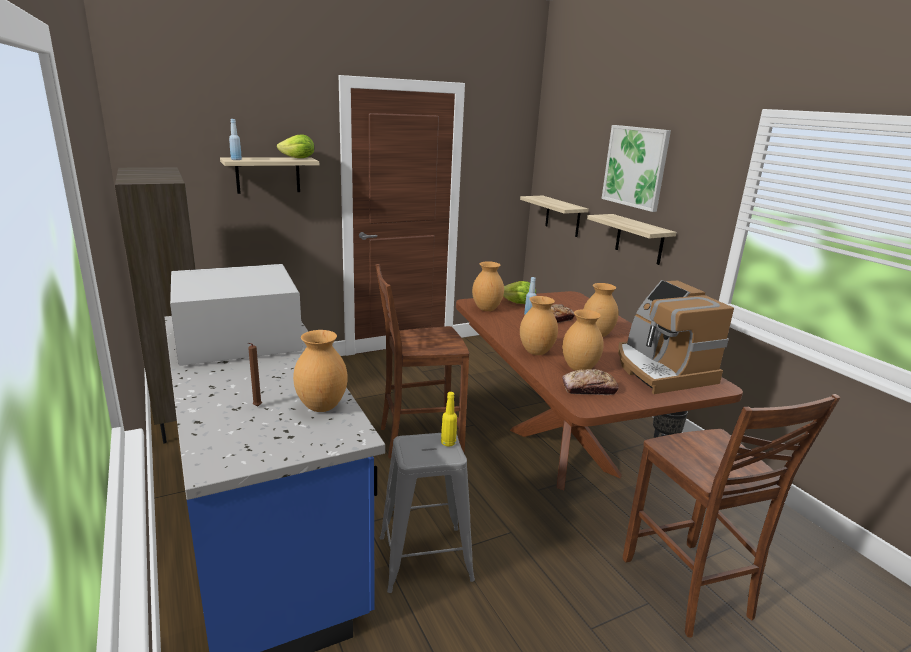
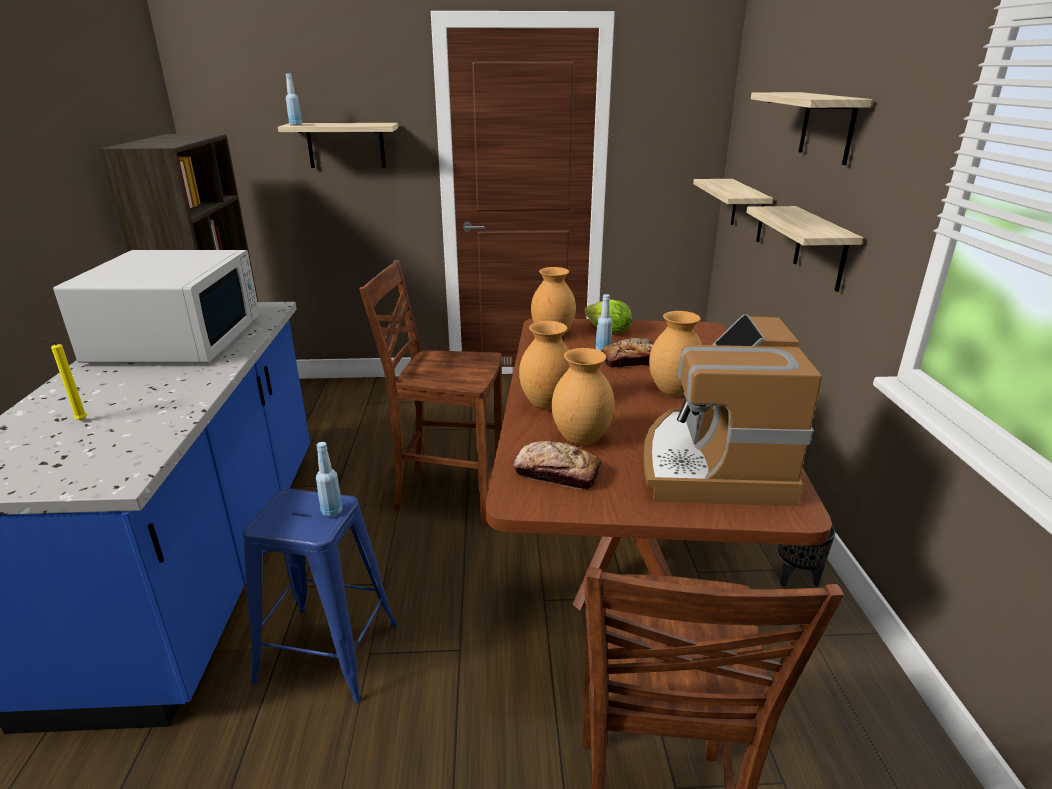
camera: 25 degrees right, 5 degrees up
(237, 340) = (178, 338): white microwave -> white microwave turned 90 degrees clockwise
(256, 407) = (79, 421): brown candle -> yellow candle
(298, 158) = (375, 123): lettuce -> none
(321, 407) = (140, 434): brown vase -> none
(425, 558) = (327, 652): grey stool -> blue stool
(448, 443) = (332, 511): yellow bottle -> blue bottle
(635, 167) = (827, 127): picture -> shelf

